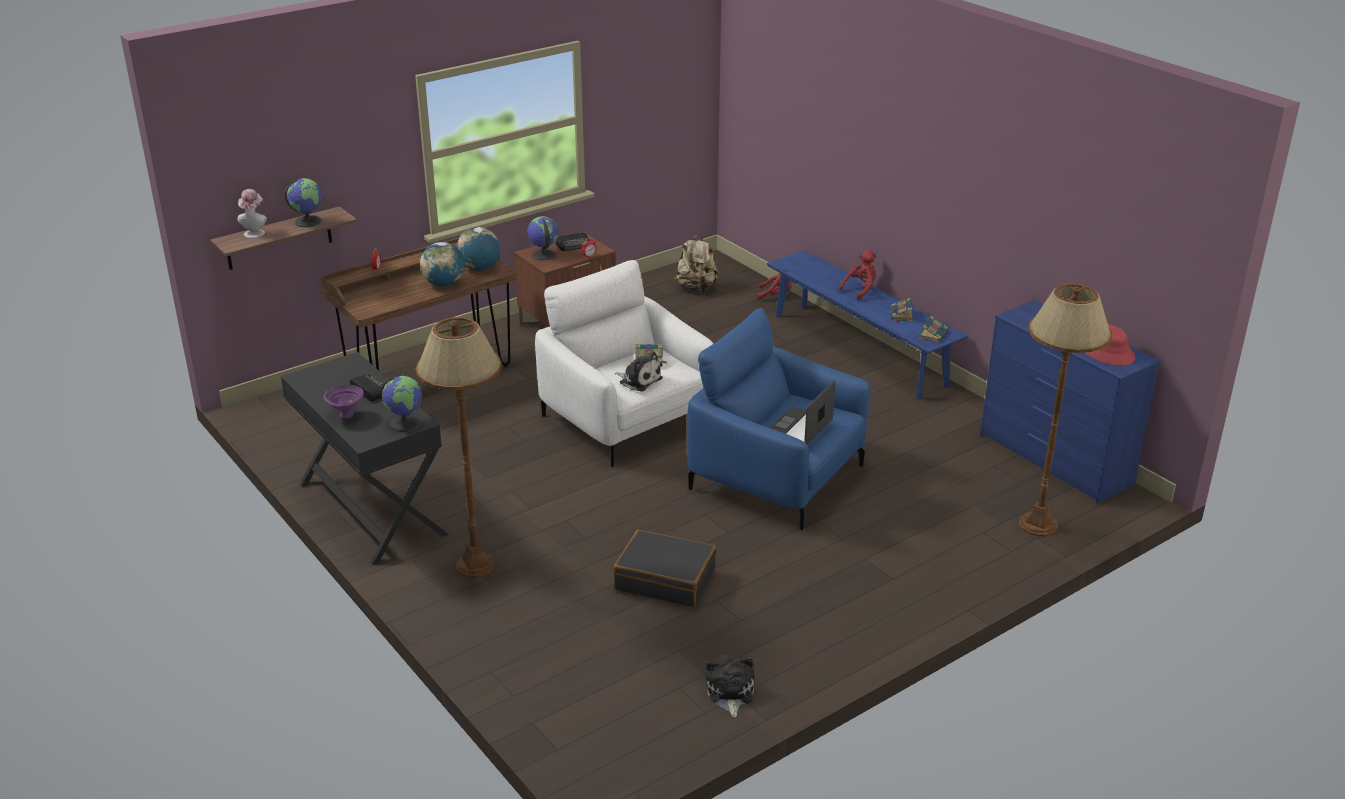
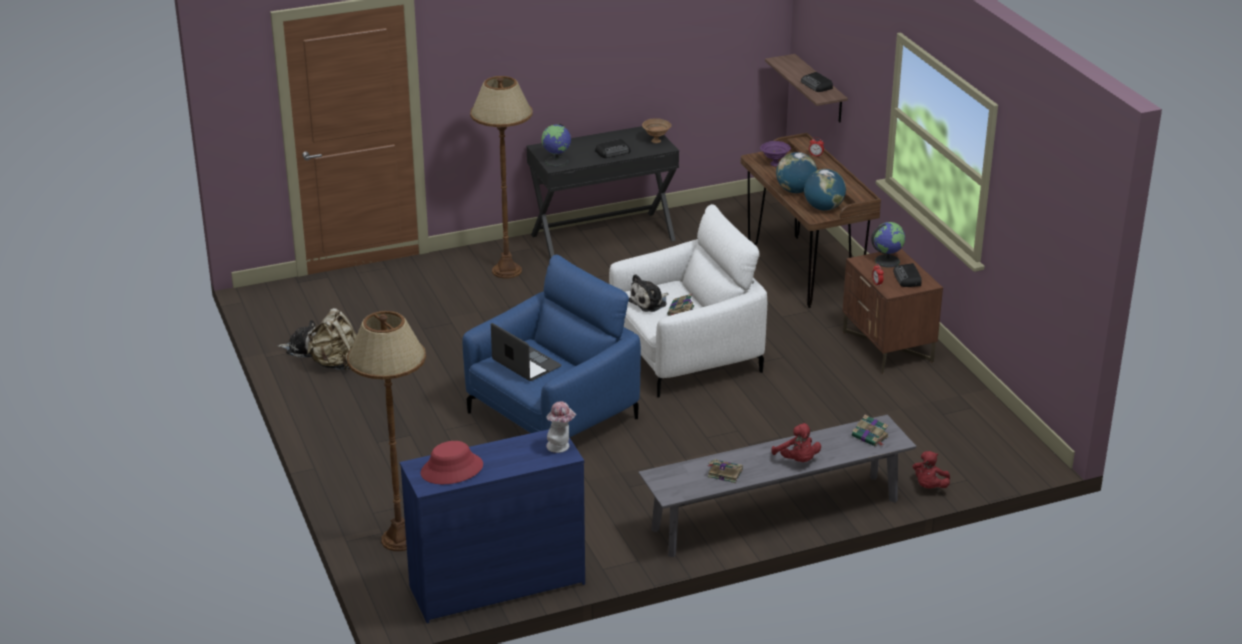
camera: 105 degrees right, 0 degrees up
(255, 232) = (801, 67): hat -> hat (561, 446)
(308, 221) = (817, 85): globe -> radio
(333, 367) = (656, 141): none -> brown bowl
(347, 416) = (580, 143): purple bowl -> purple bowl (774, 164)
(665, 580) = (441, 342): black suitcase -> none
(696, 288) = (959, 435): beige backpack -> beige backpack (335, 364)
(858, 350) = (775, 515): blue bench -> grey bench
(933, 335) = (671, 483): book -> book (870, 437)

